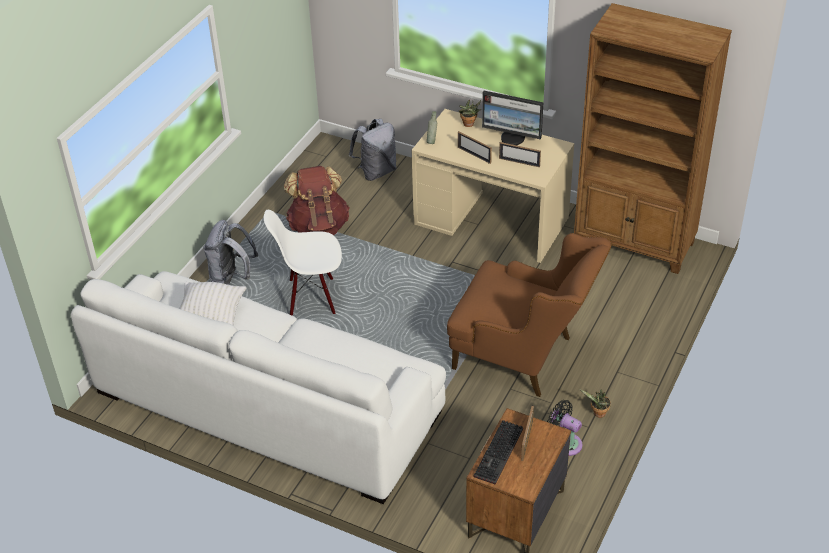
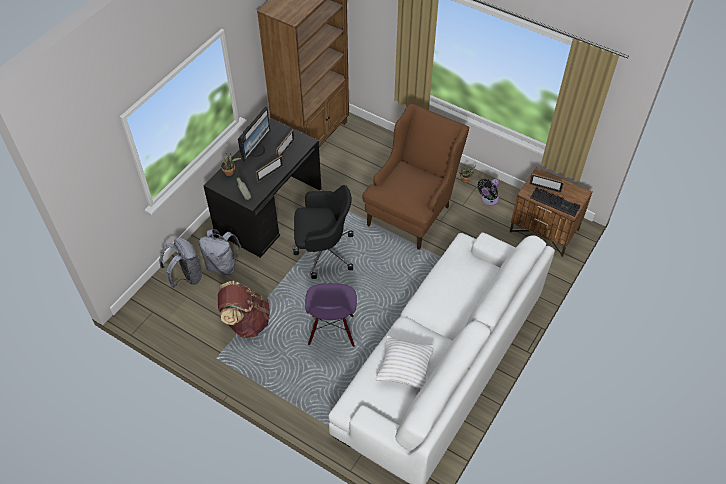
camera: 85 degrees left, 10 degrees up
(232, 278) = (297, 388): grey backpack -> grey backpack (223, 265)
(311, 298) = (332, 331): white chair -> purple chair
(432, 276) = (323, 251): none -> black office chair
(491, 221) = (269, 210): beige desk -> black desk

